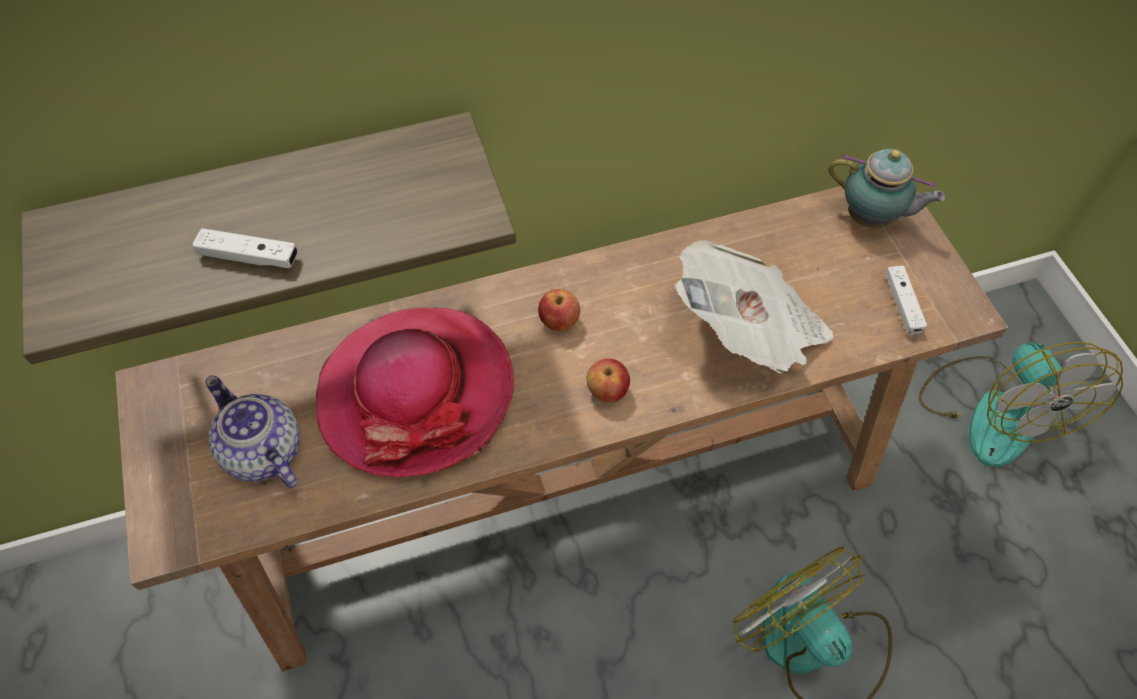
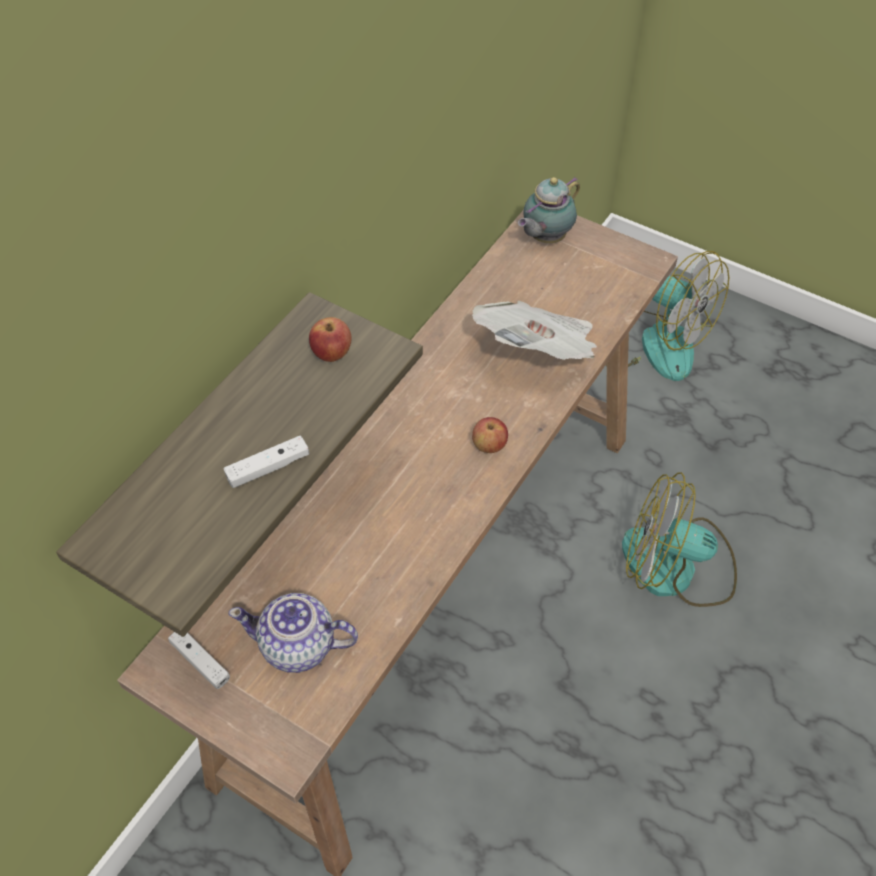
camera: 40 degrees left, 5 degrees down
(416, 393) = (366, 533): hat -> none
(559, 322) = (415, 424): apple -> apple (332, 354)
(871, 219) = (545, 238): teapot -> teapot turned 150 degrees clockwise
(902, 304) = (610, 279): white game controller -> white game controller (200, 662)

